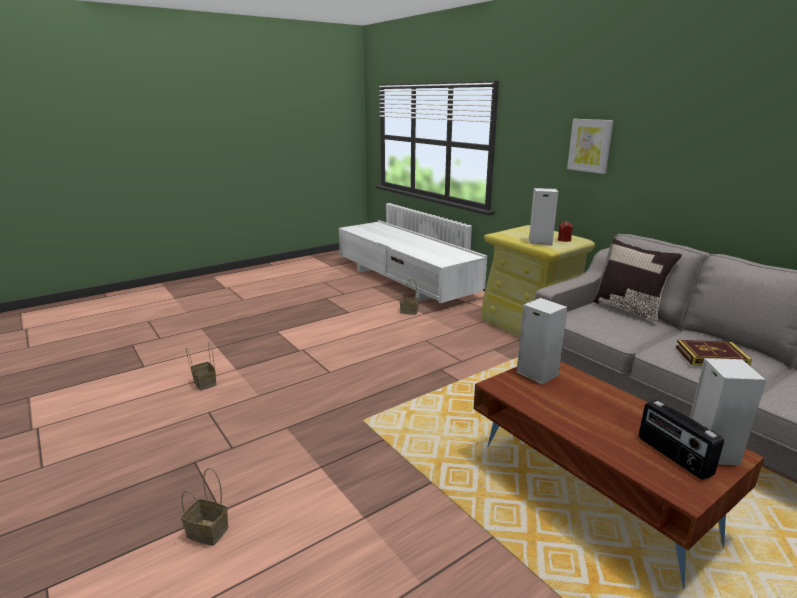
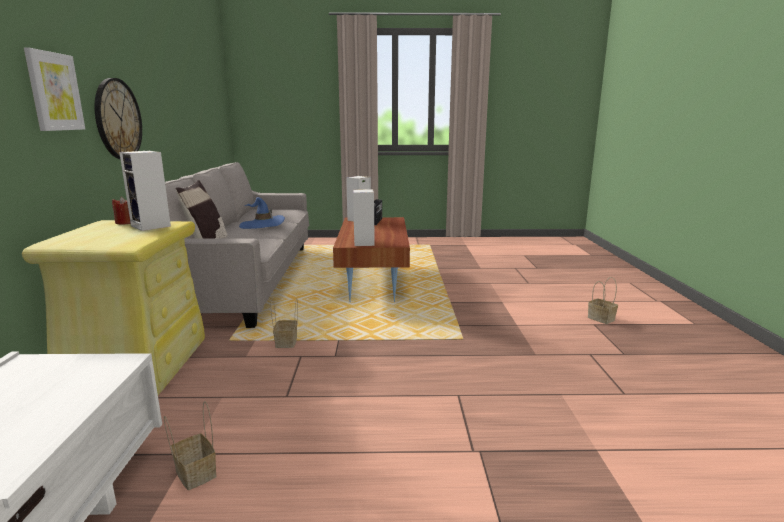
camera: 145 degrees left, 5 degrees down
(204, 383) = (645, 440): basket -> basket (286, 342)
(660, 172) = (118, 119): none -> wall clock
(711, 357) = (262, 225): book -> blue hat

